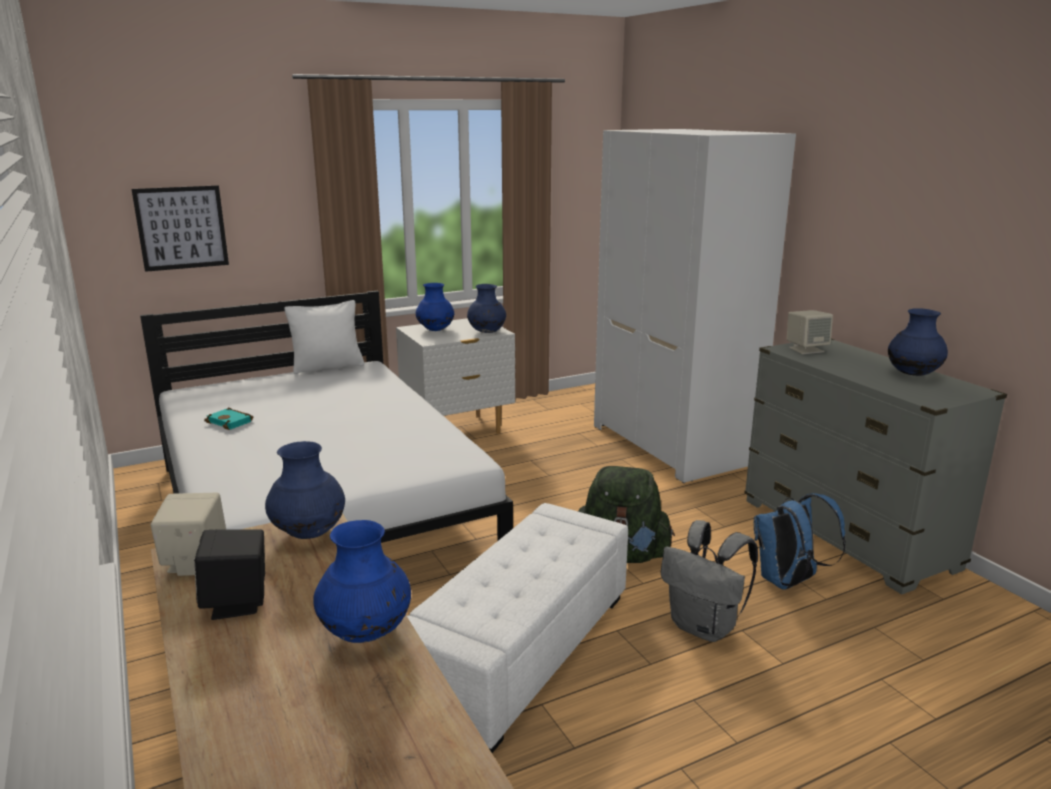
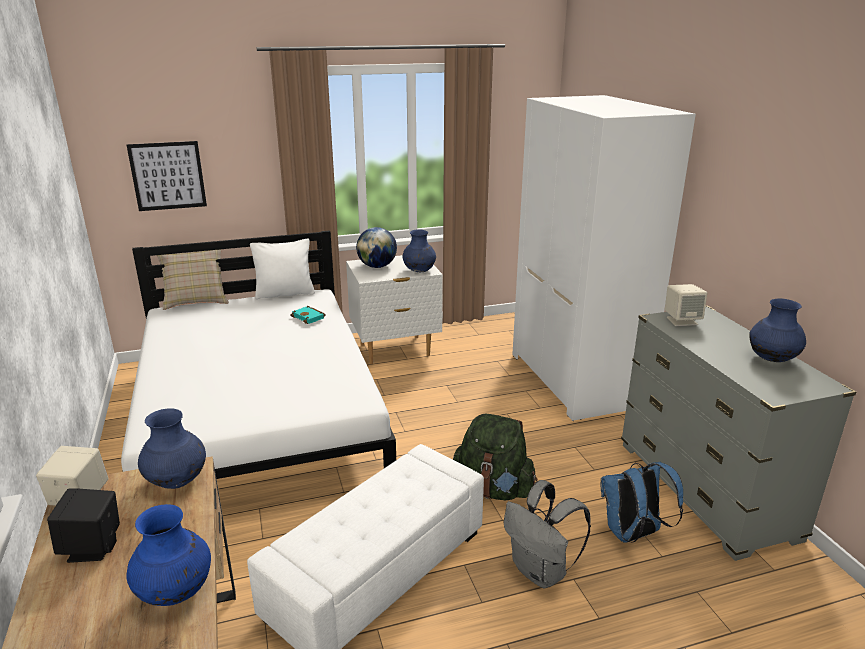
camera: 10 degrees right, 5 degrees up
(219, 380) = (196, 301): none -> beige pillow
(231, 422) = (189, 345): turquoise book -> turquoise book (309, 317)
(435, 330) = (377, 266): blue vase -> globe

